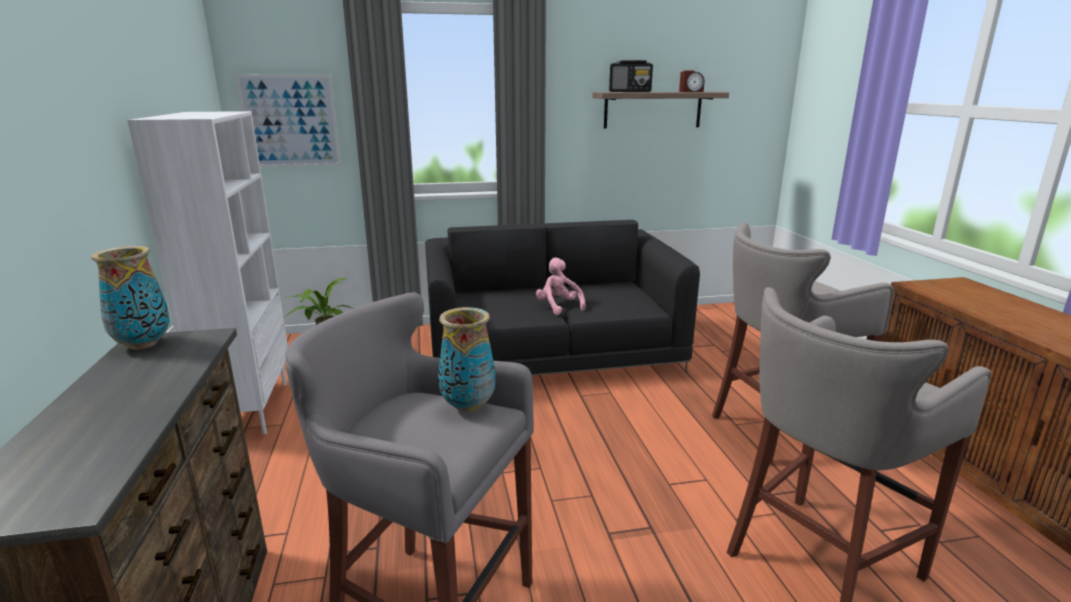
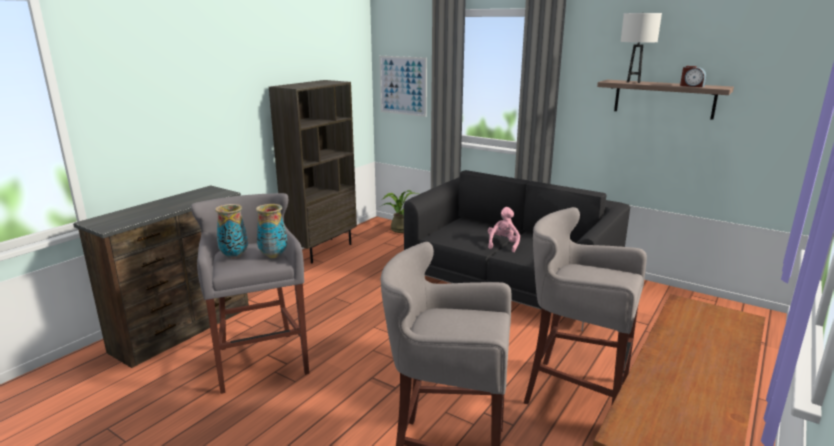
camera: 45 degrees right, 0 degrees up
(143, 344) = (206, 190): vase -> vase (235, 256)
(250, 409) = (321, 250): white bookcase -> brown bookcase
(630, 92) = (633, 82): radio -> white table lamp

